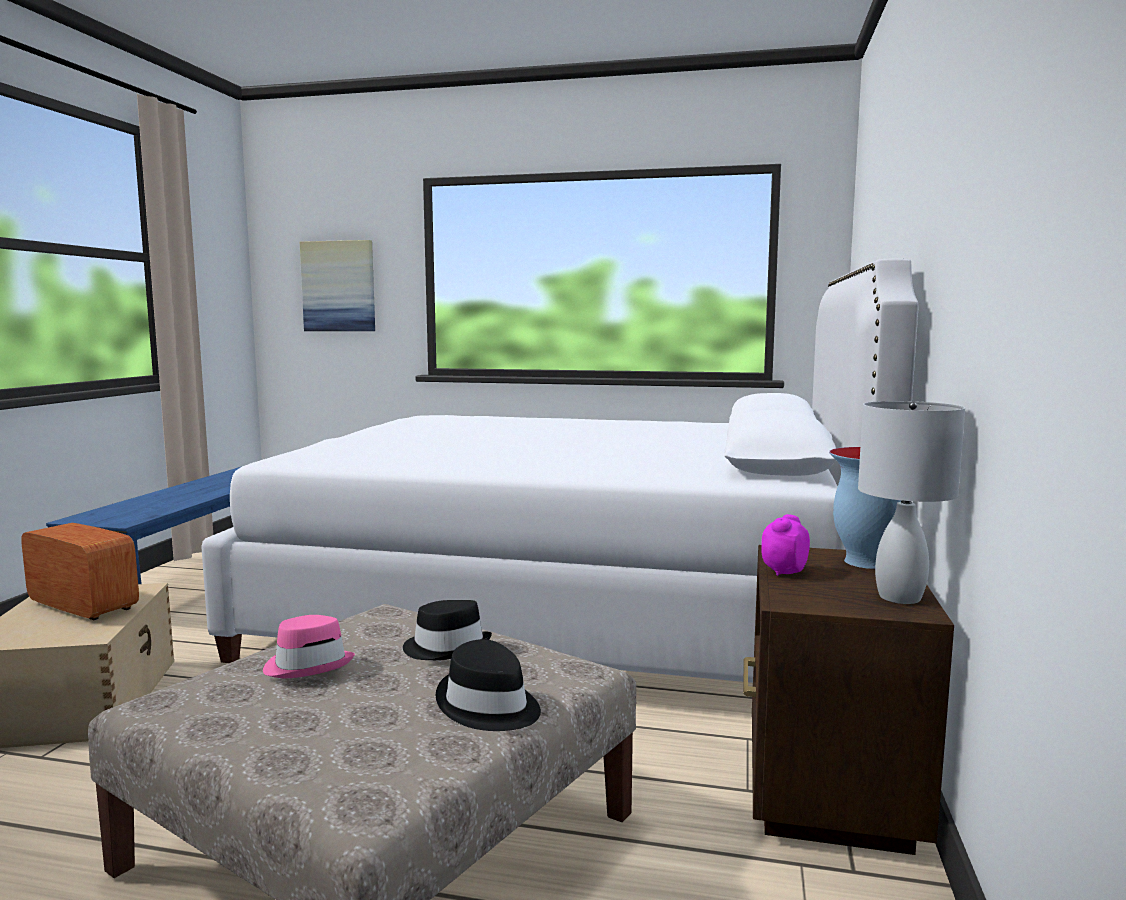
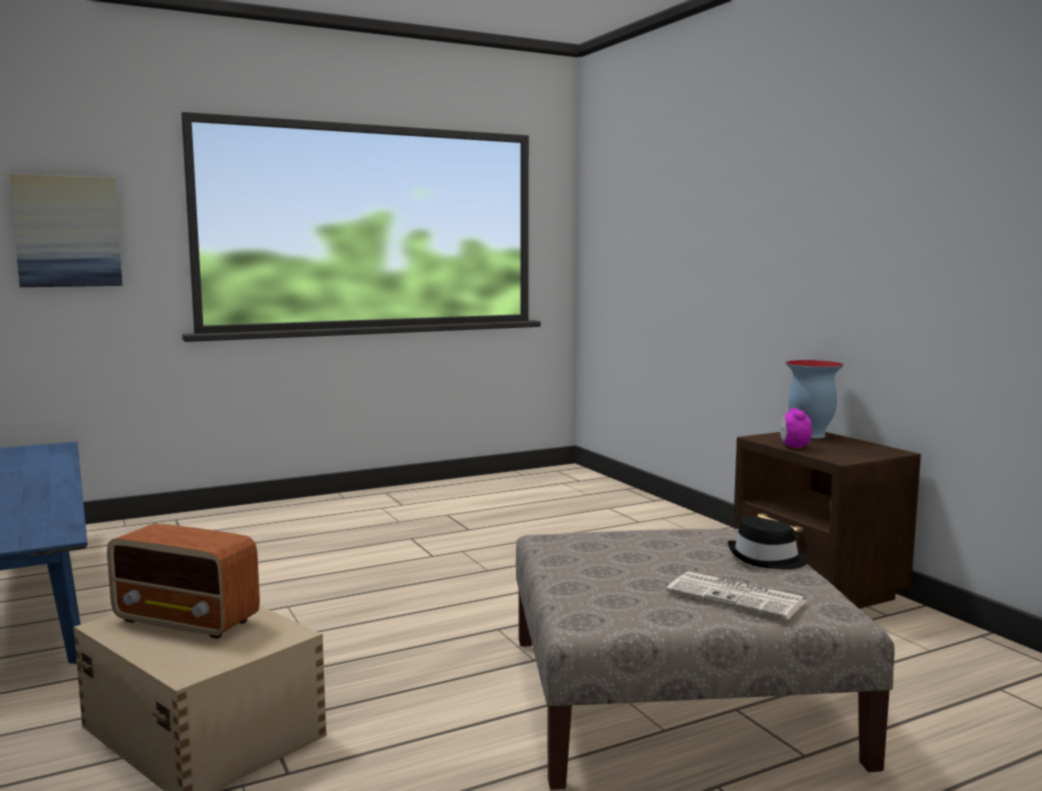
camera: 40 degrees left, 0 degrees up
(82, 605) = (187, 621): radio -> radio turned 150 degrees counterclockwise
(308, 665) = (611, 574): pink hat -> none
(321, 736) = (738, 597): none -> newspaper
(447, 647) = (656, 542): black hat -> none
(571, 609) = (479, 539): white bed -> none
(901, 597) = (872, 447): white table lamp -> none

